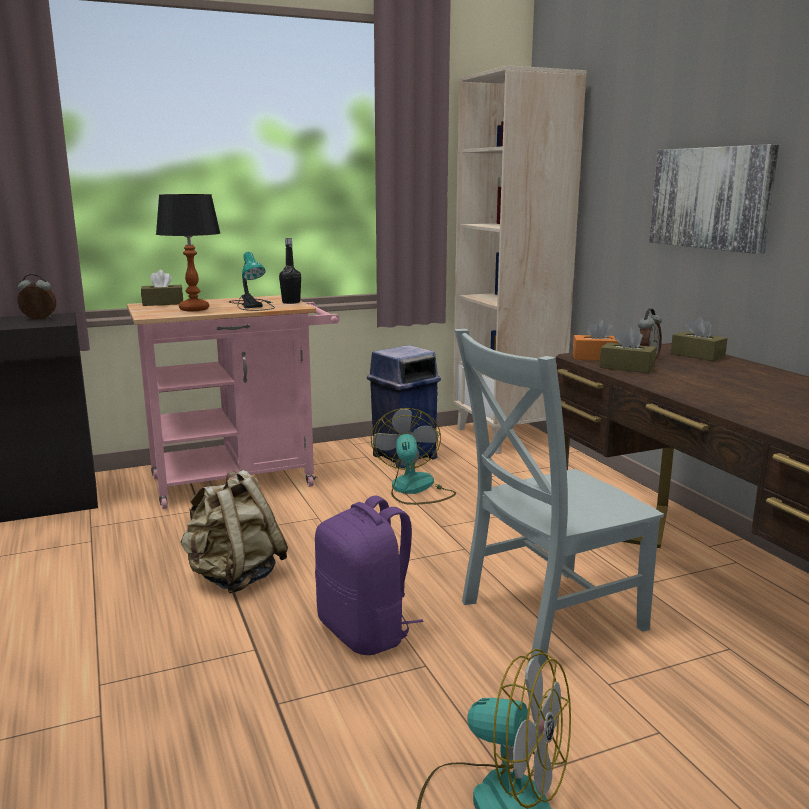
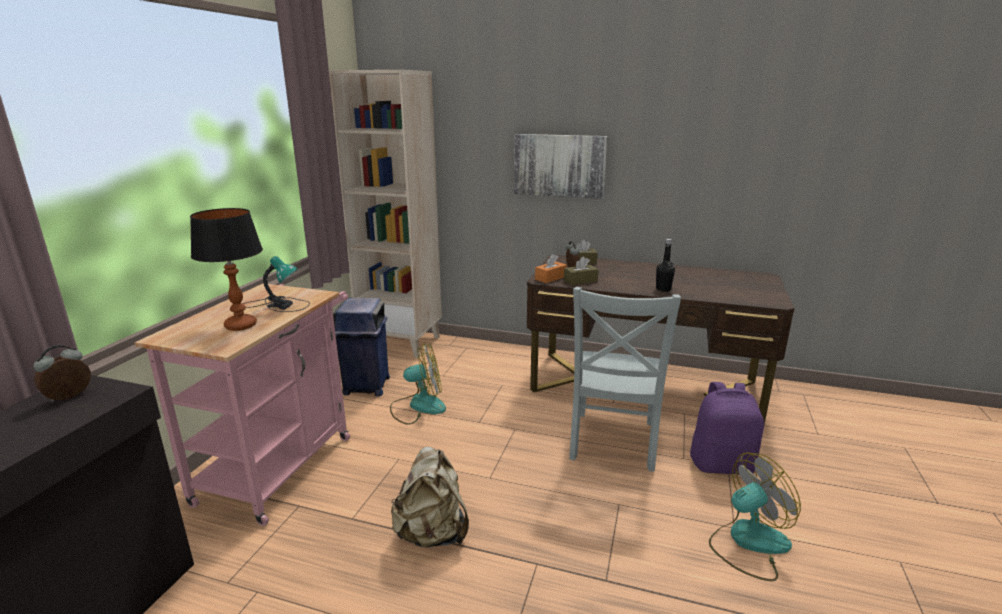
camera: 50 degrees left, 5 degrees up
(163, 303) = (179, 329): brown tissue box -> none
(291, 302) = (298, 291): black bottle -> black bottle (663, 289)
(366, 632) = (564, 508): purple backpack -> purple backpack (721, 464)
(414, 489) = (418, 406): fan -> fan turned 135 degrees clockwise

